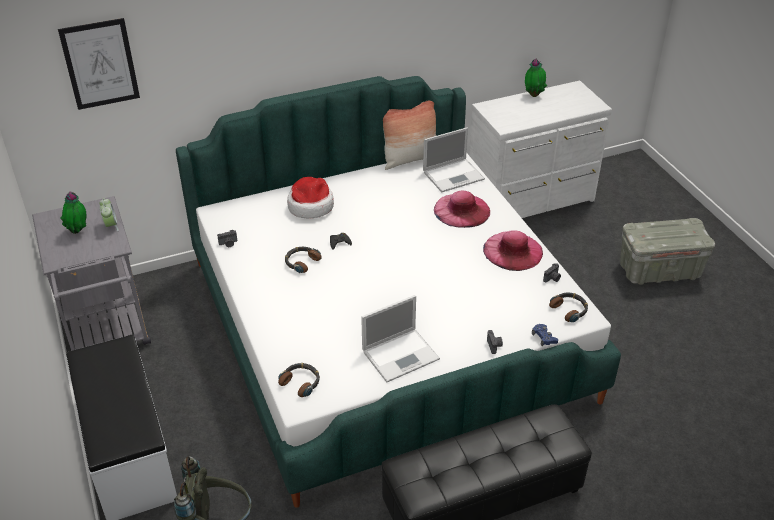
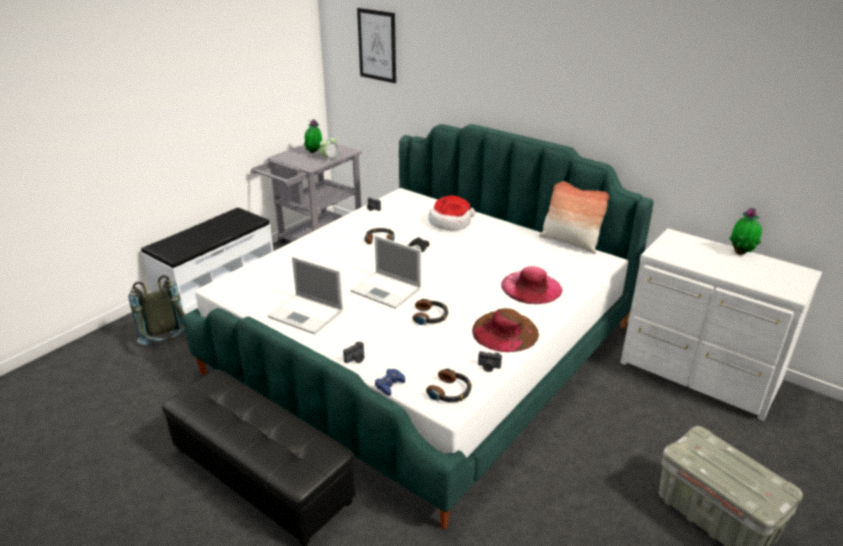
camera: 60 degrees right, 10 degrees down
(301, 382) = (244, 281): headphones -> headphones (430, 316)
(454, 175) = (577, 269): laptop -> laptop (387, 290)
(513, 251) = (505, 331): pink hat -> brown hat

